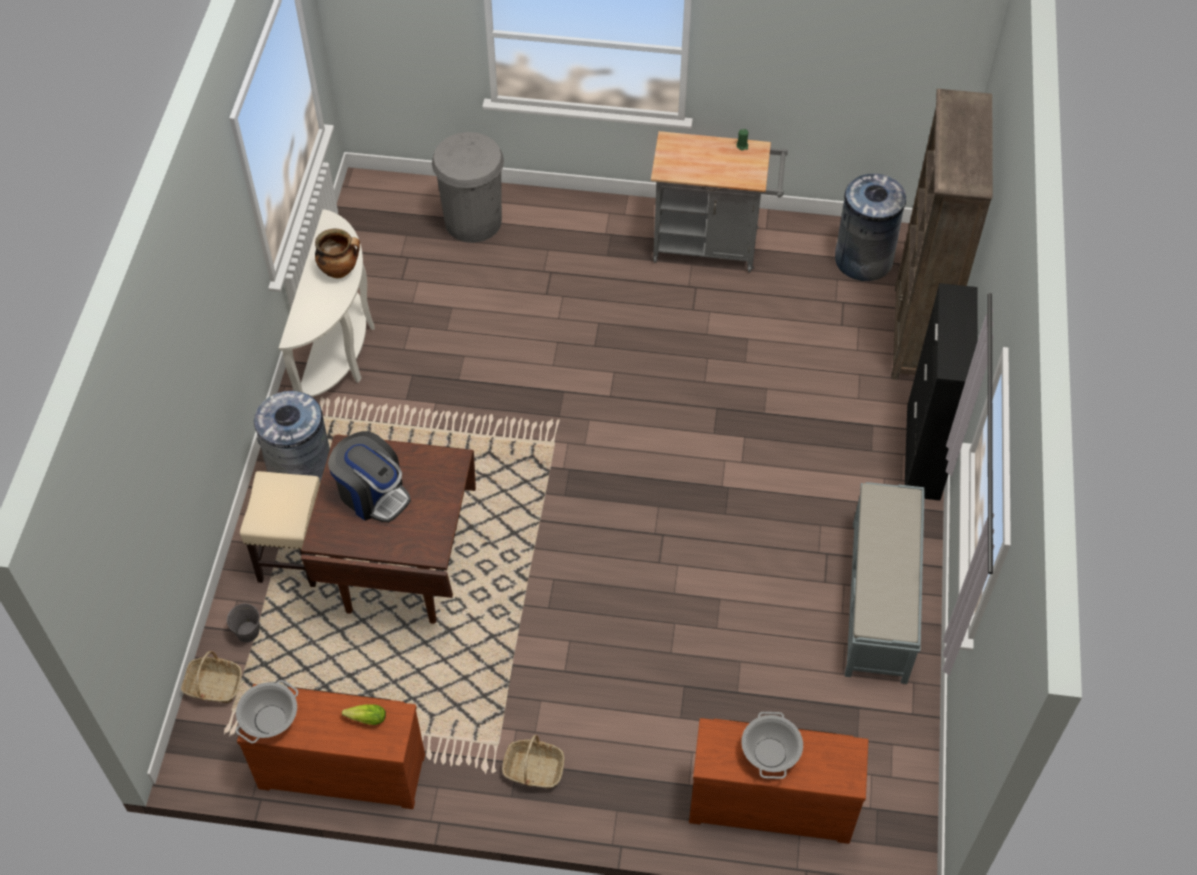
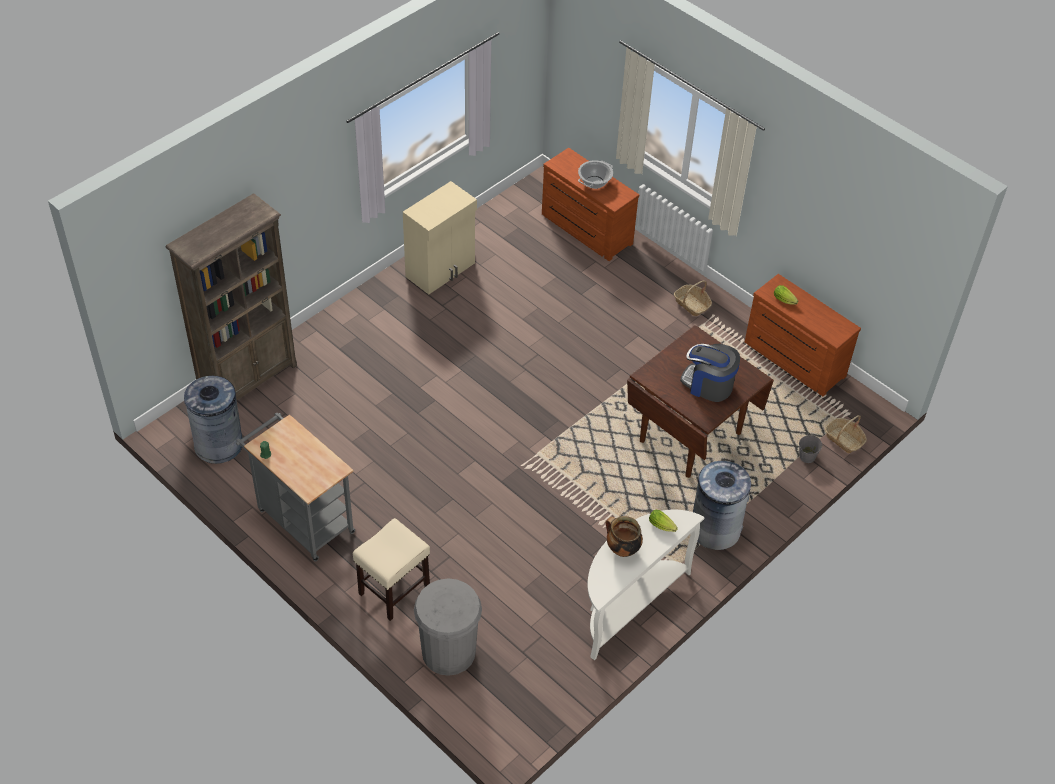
camera: 145 degrees left, 5 degrees down
(270, 720) = (837, 326): cooking pot -> none
(294, 554) = (751, 484): beige stool -> beige stool (393, 591)
(315, 314) = (663, 526): none -> lettuce
(372, 494) = (708, 385): coffee machine -> coffee machine turned 45 degrees counterclockwise
(879, 602) = (441, 270): grey bench -> beige cabinet
(923, 452) = (330, 319): black cabinet -> none

